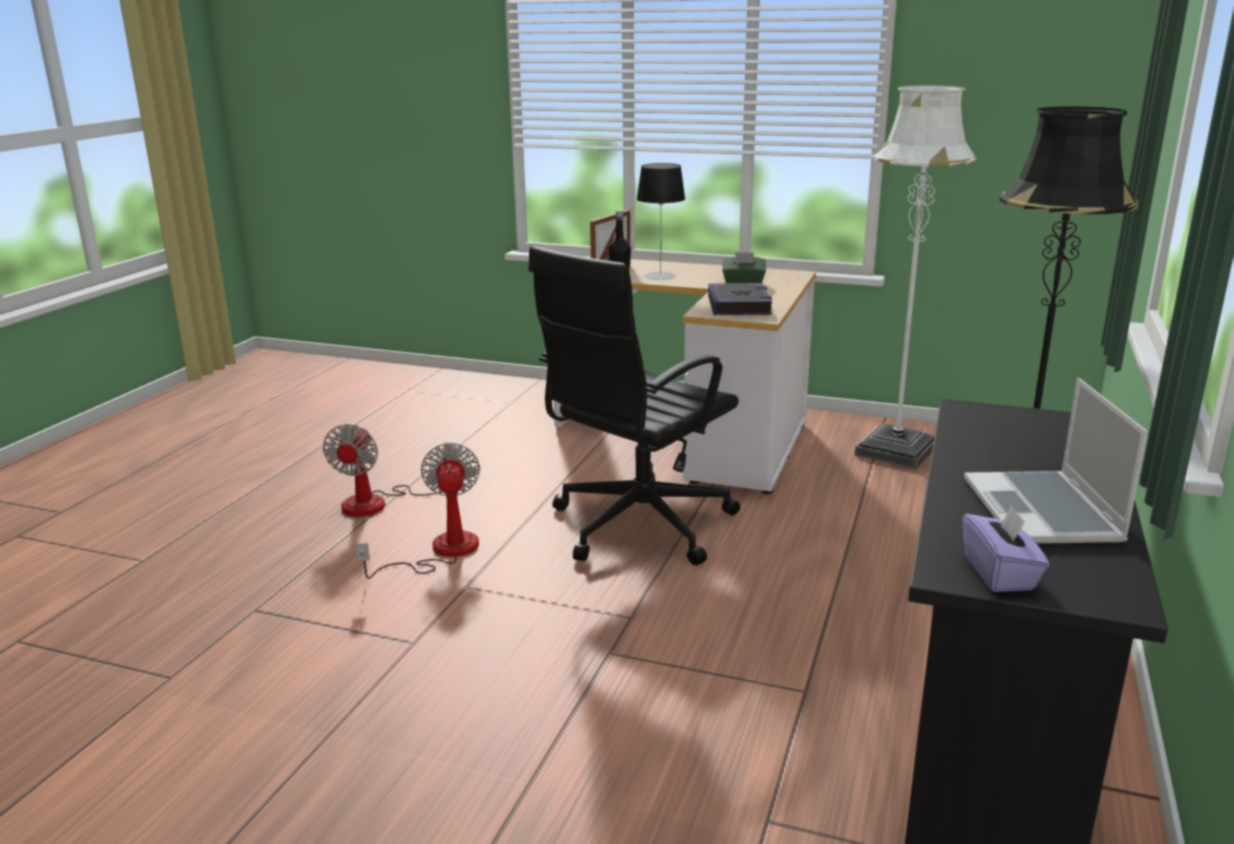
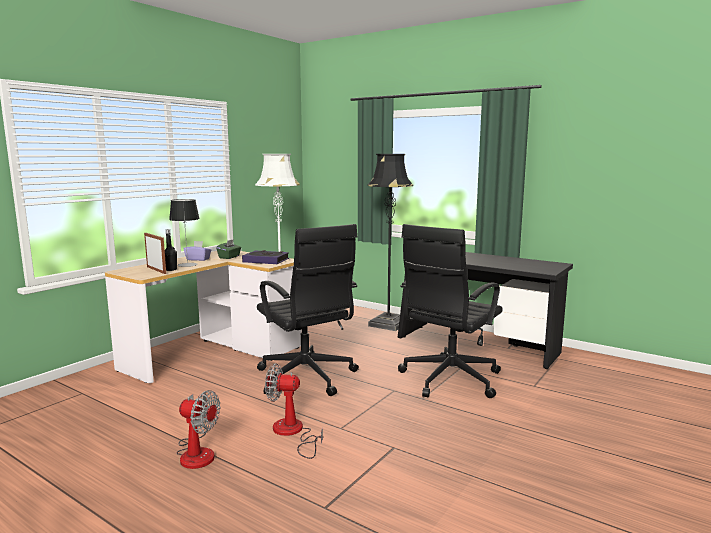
camera: 75 degrees left, 10 degrees down
(722, 678) = (448, 380): none -> black office chair
(1000, 574) = (547, 268): purple tissue box -> purple tissue box (198, 259)
(1044, 512) = (507, 261): laptop -> none

